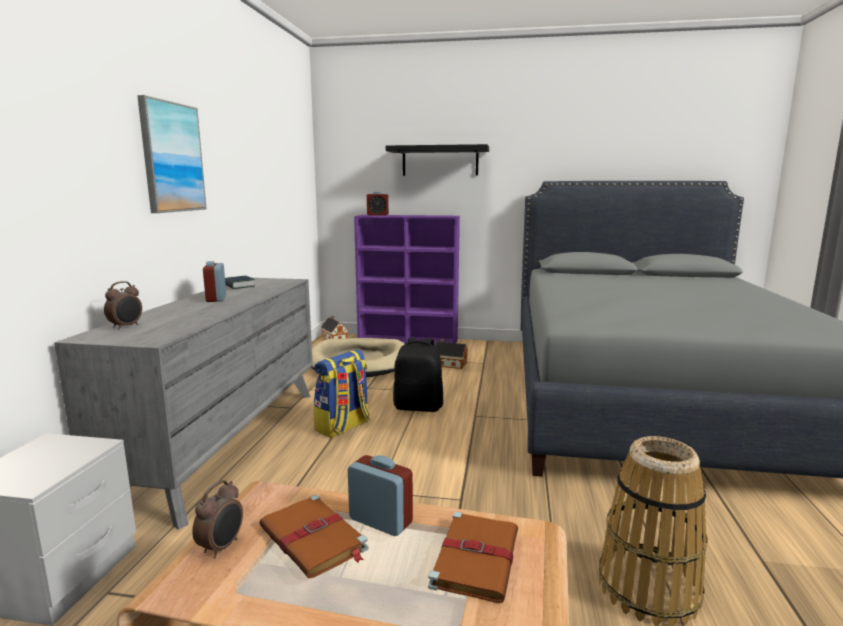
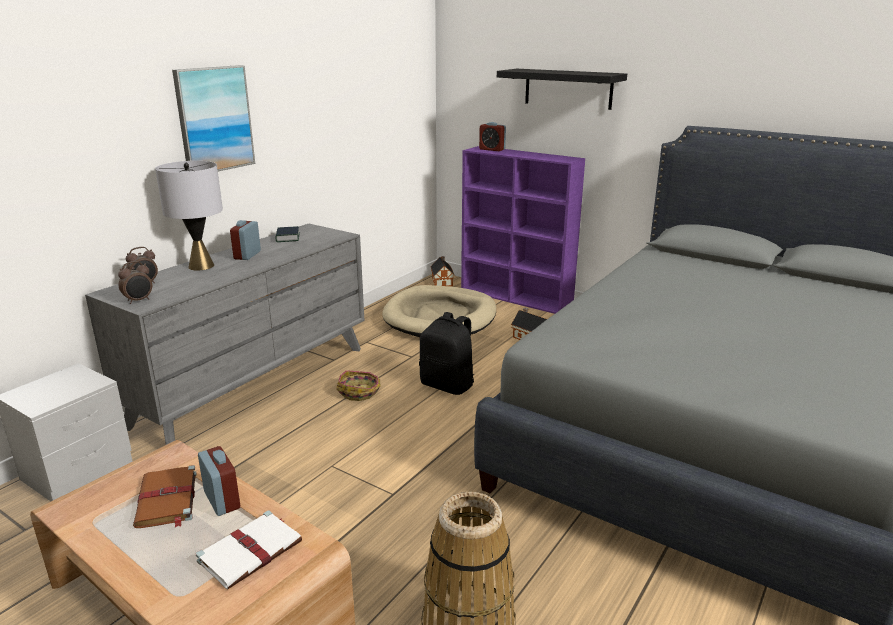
camera: 25 degrees right, 10 degrees up
(175, 309) = (201, 266): none -> grey table lamp
(222, 547) = (111, 487): alarm clock -> alarm clock (139, 300)
(343, 427) = (359, 392): backpack -> basket
(476, 557) = (251, 551): brown book -> white book

